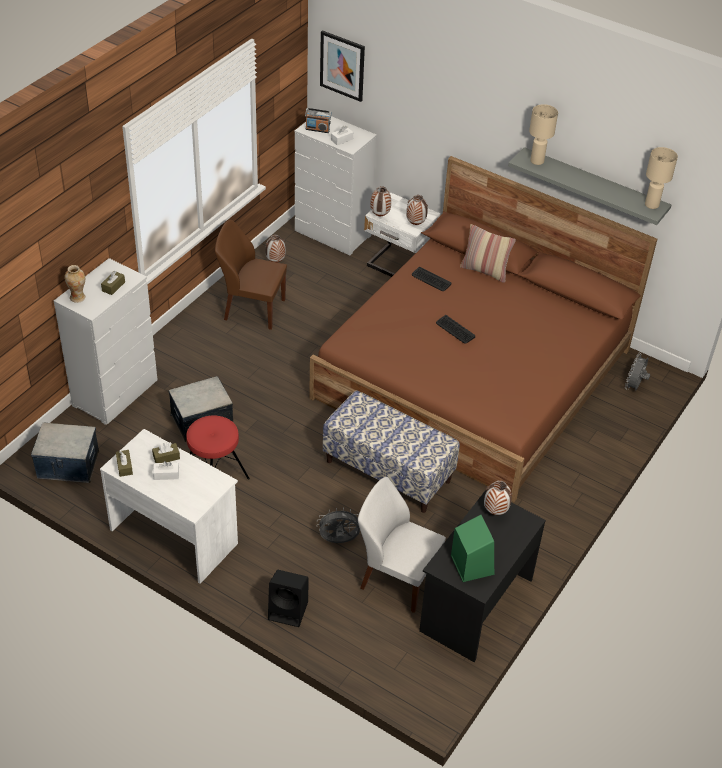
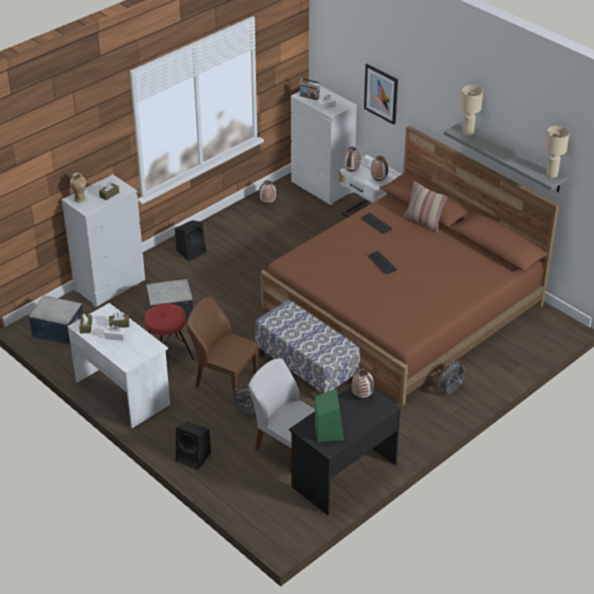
camera: 15 degrees right, 5 degrees down
(203, 335) = (191, 251): none -> black speaker
(253, 309) = (237, 237): brown chair -> brown chair (225, 380)
(342, 65) = (333, 46): picture -> picture (381, 93)
(634, 387) = (537, 333): grey fan -> grey fan (451, 391)

